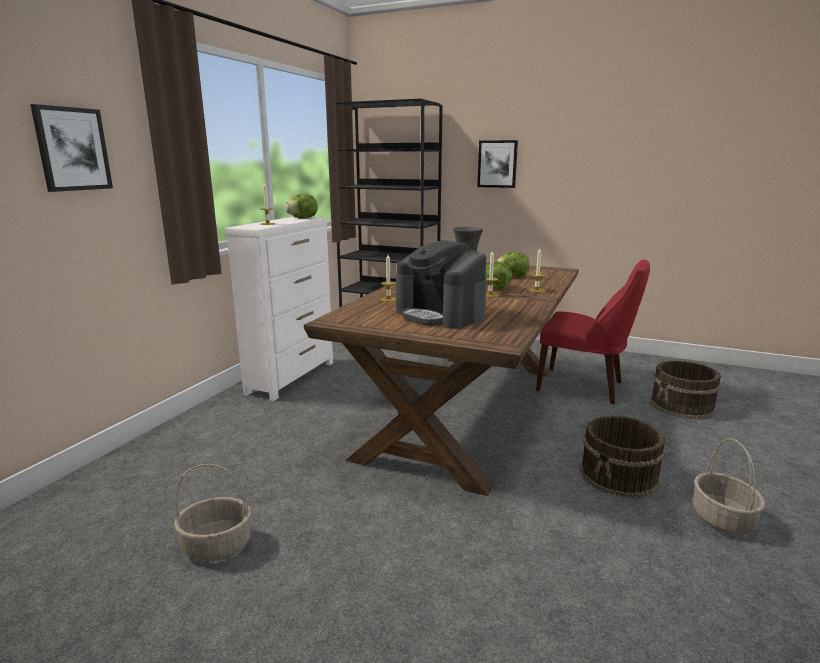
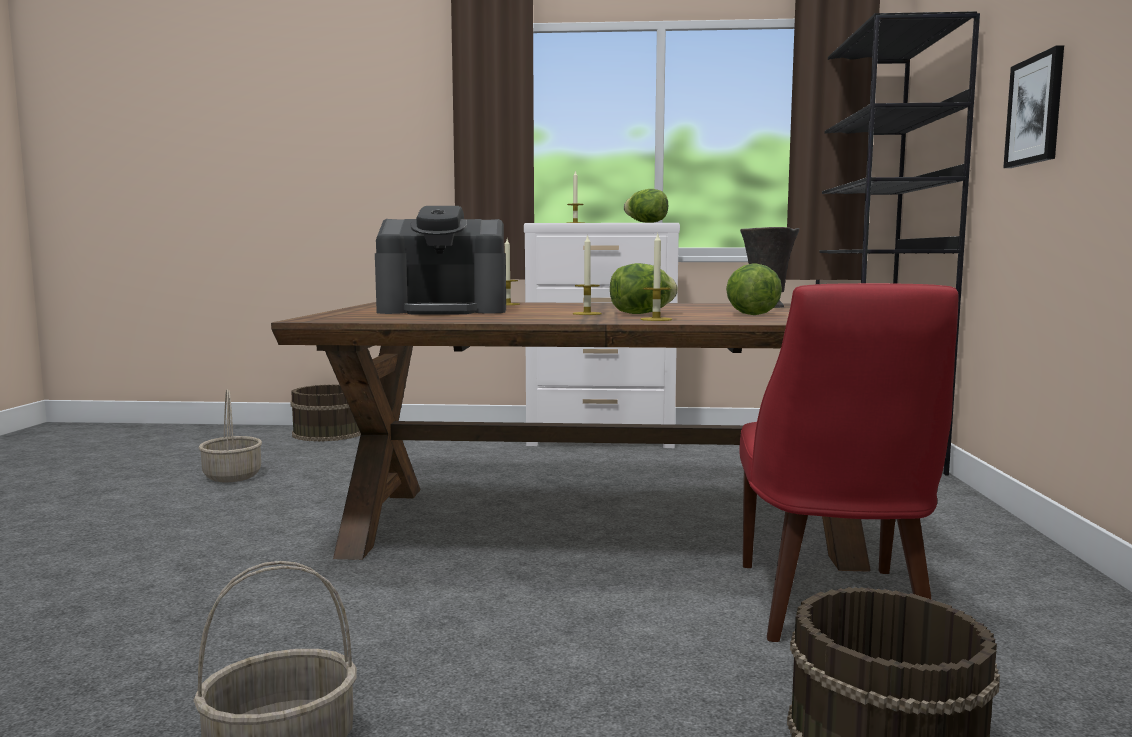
camera: 70 degrees right, 10 degrees down
(72, 149) = (389, 142): picture -> none
(440, 315) = (444, 310): coffee machine -> coffee machine turned 120 degrees counterclockwise
(619, 475) = (426, 647): brown bucket -> brown bucket (328, 433)

